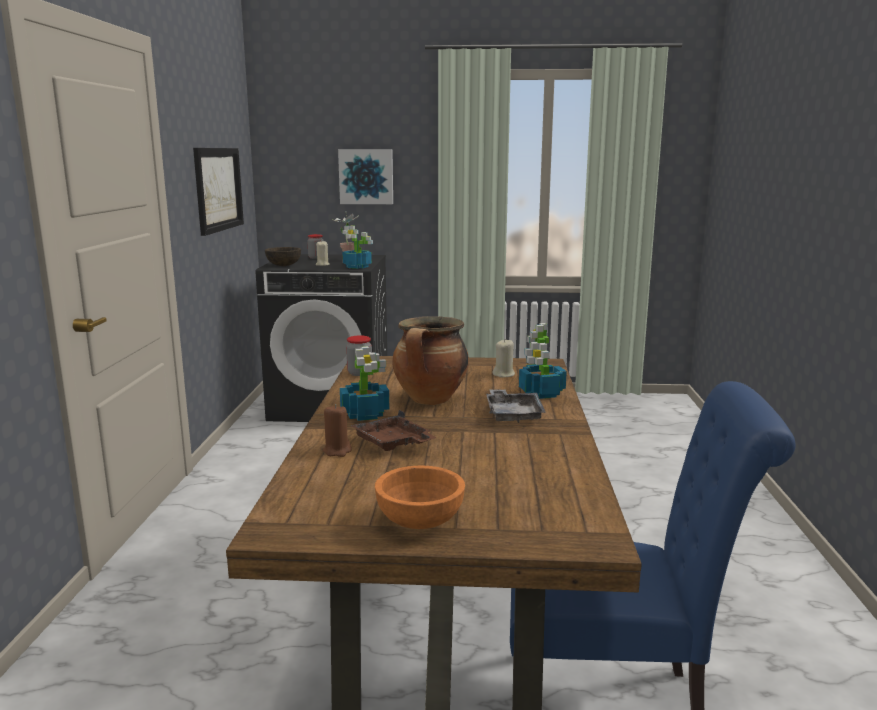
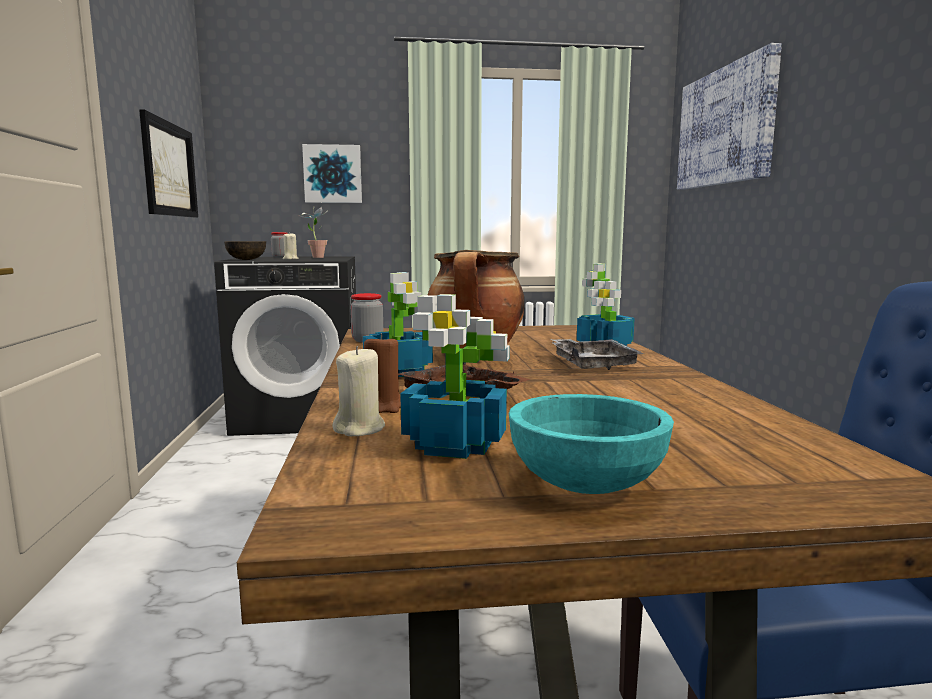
camera: 10 degrees left, 5 degrees down
(357, 267) = (331, 259): potted plant -> potted plant (456, 444)
(419, 521) = (585, 484): orange bowl -> turquoise bowl
(504, 374) = (543, 336): beige candle -> beige candle (360, 429)
(750, 142) = (727, 127): none -> picture

